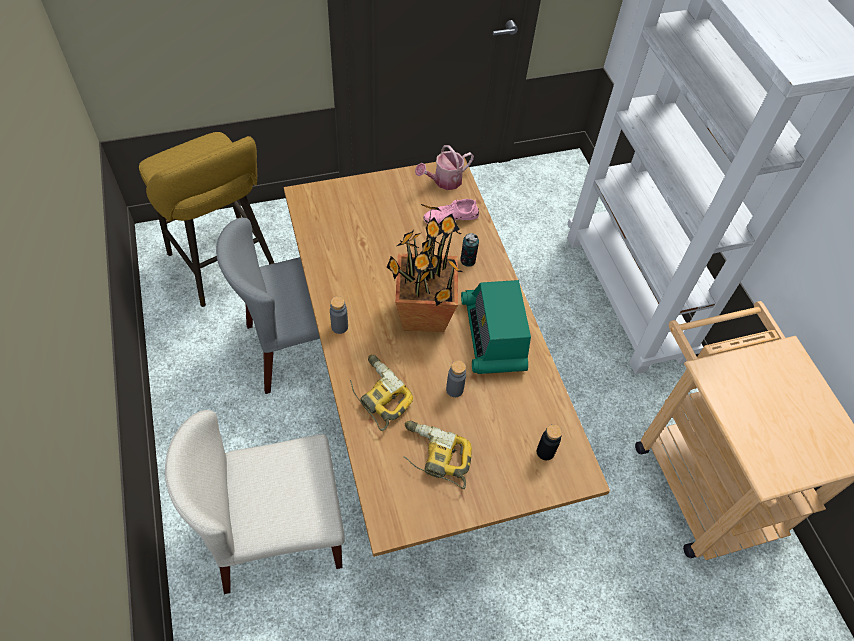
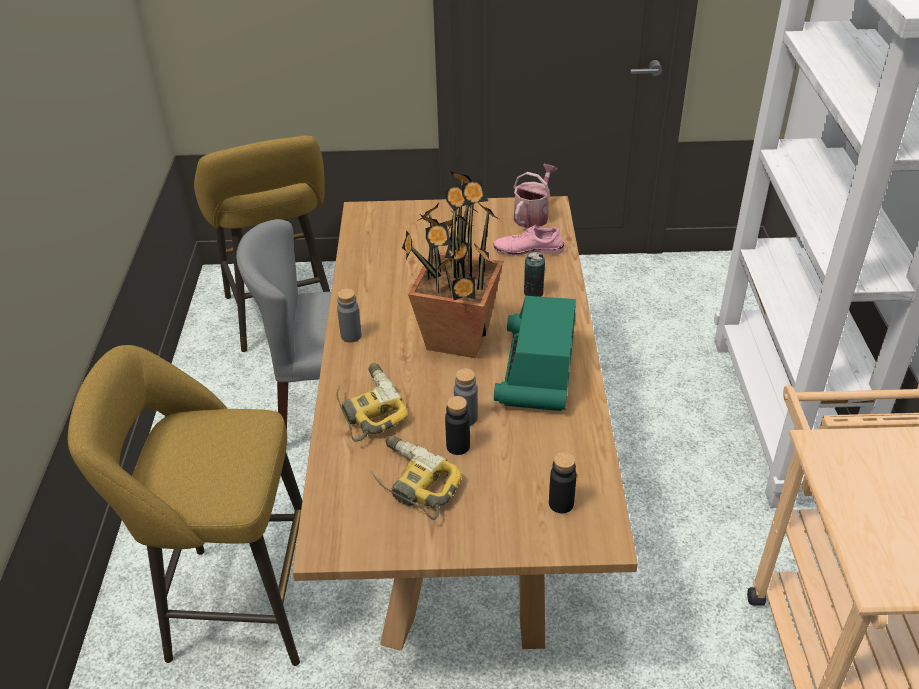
camera: 20 degrees right, 15 degrees down
(277, 533) = (234, 603): beige chair -> yellow stool
(444, 181) = (533, 215): watering can -> watering can turned 135 degrees clockwise
(457, 416) = (458, 446): none -> black bottle

